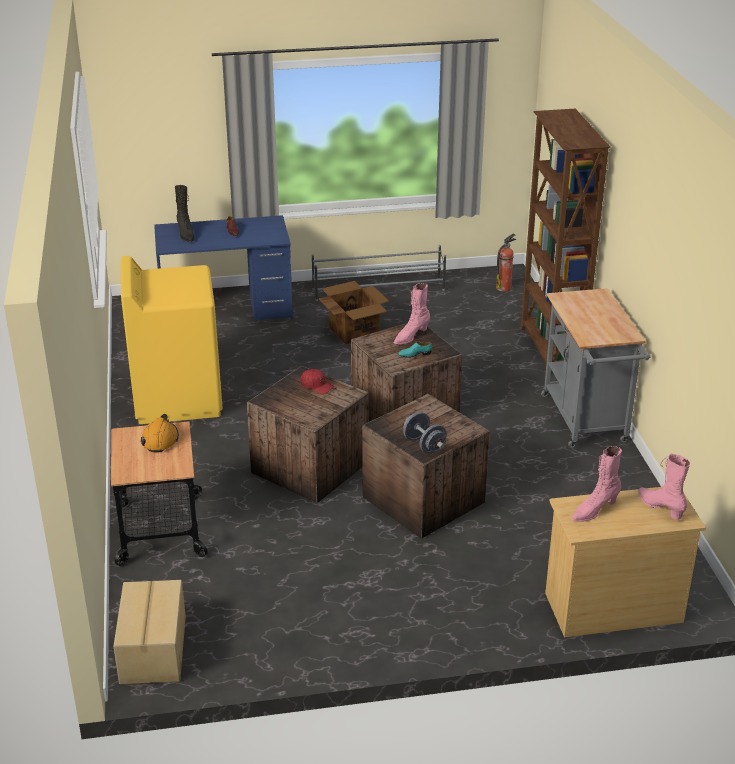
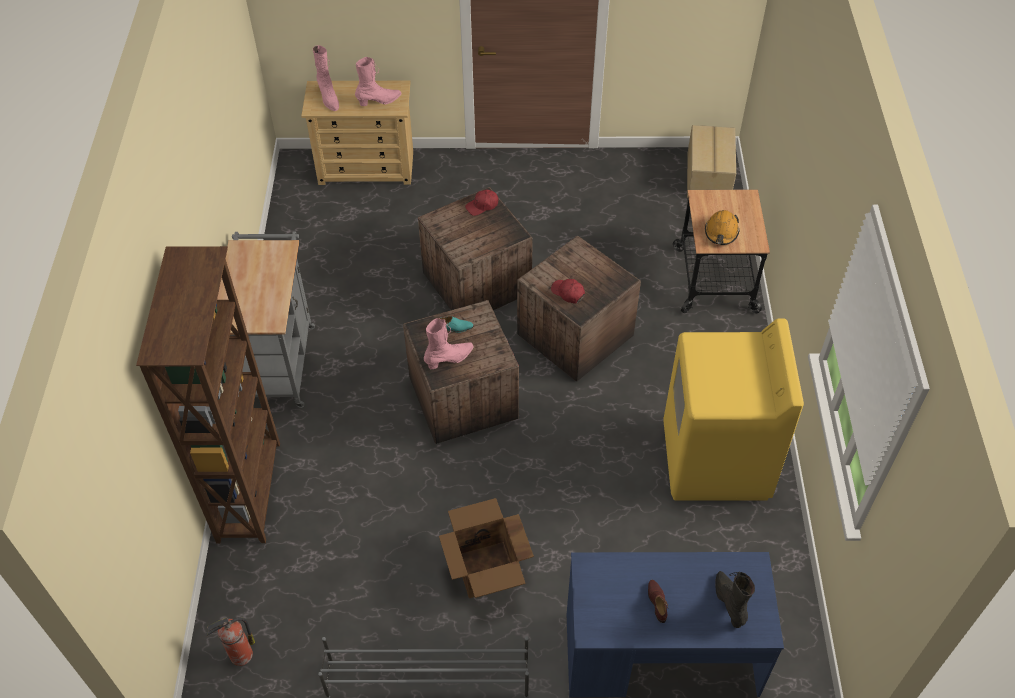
camera: 170 degrees left, 20 degrees up
(424, 445) = (482, 206): grey dumbbell -> red cap

